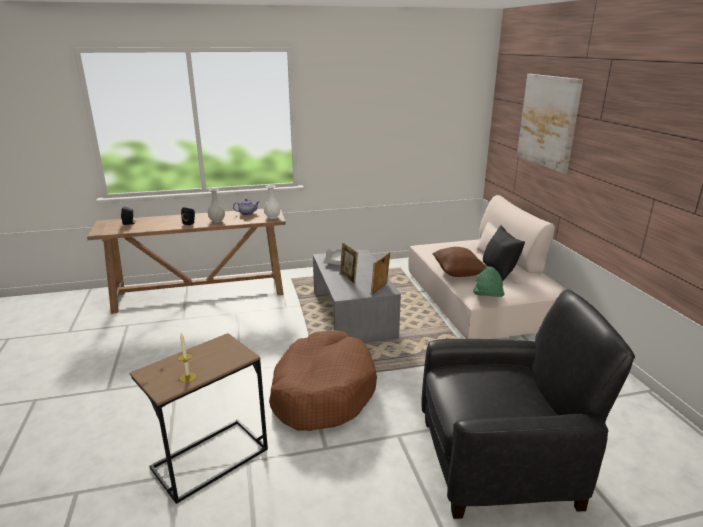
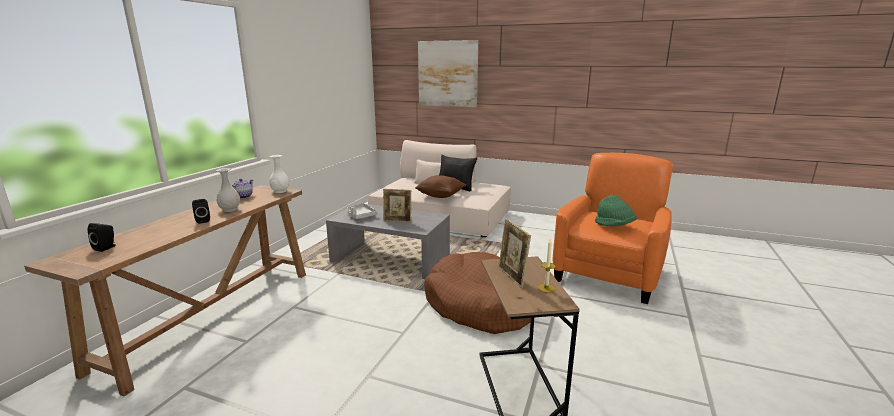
camera: 55 degrees left, 5 degrees down
(379, 289) = (433, 217): picture frame -> picture frame (512, 277)
(487, 297) = (484, 200): green hat -> green hat (614, 226)
(500, 462) = (608, 274): black armchair -> orange armchair

